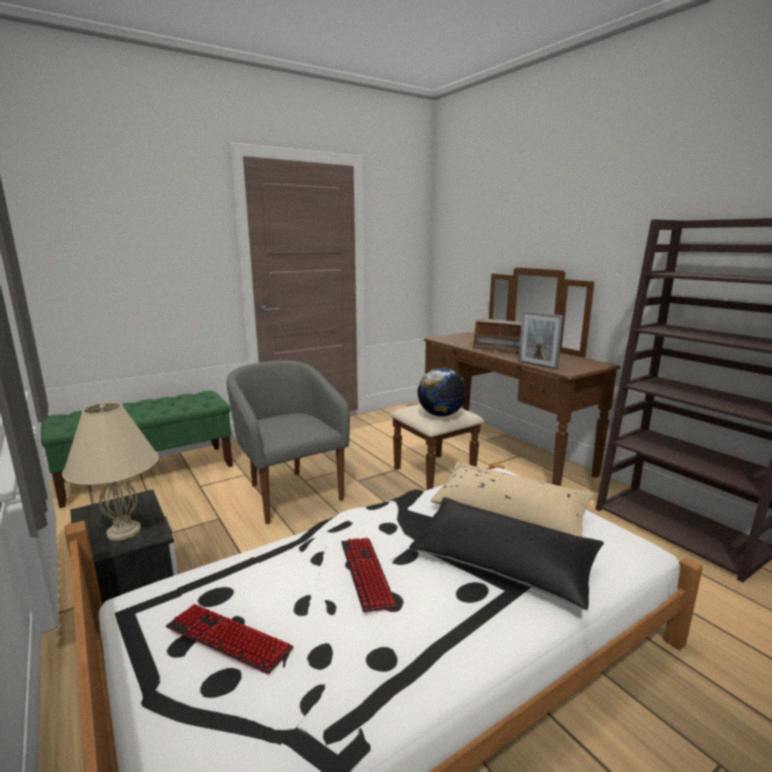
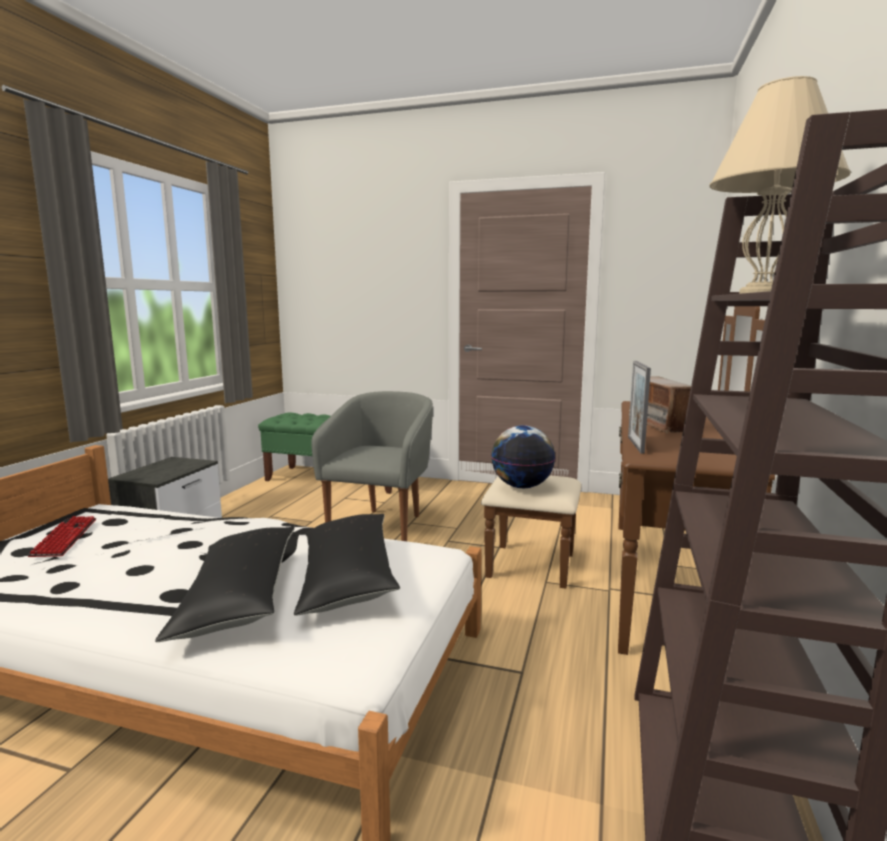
camera: 50 degrees right, 5 degrees down
(124, 532) = (154, 473): beige table lamp -> beige table lamp (764, 294)
(366, 574) = (171, 550): keyboard -> none
(509, 513) = (347, 577): beige pillow -> black pillow

